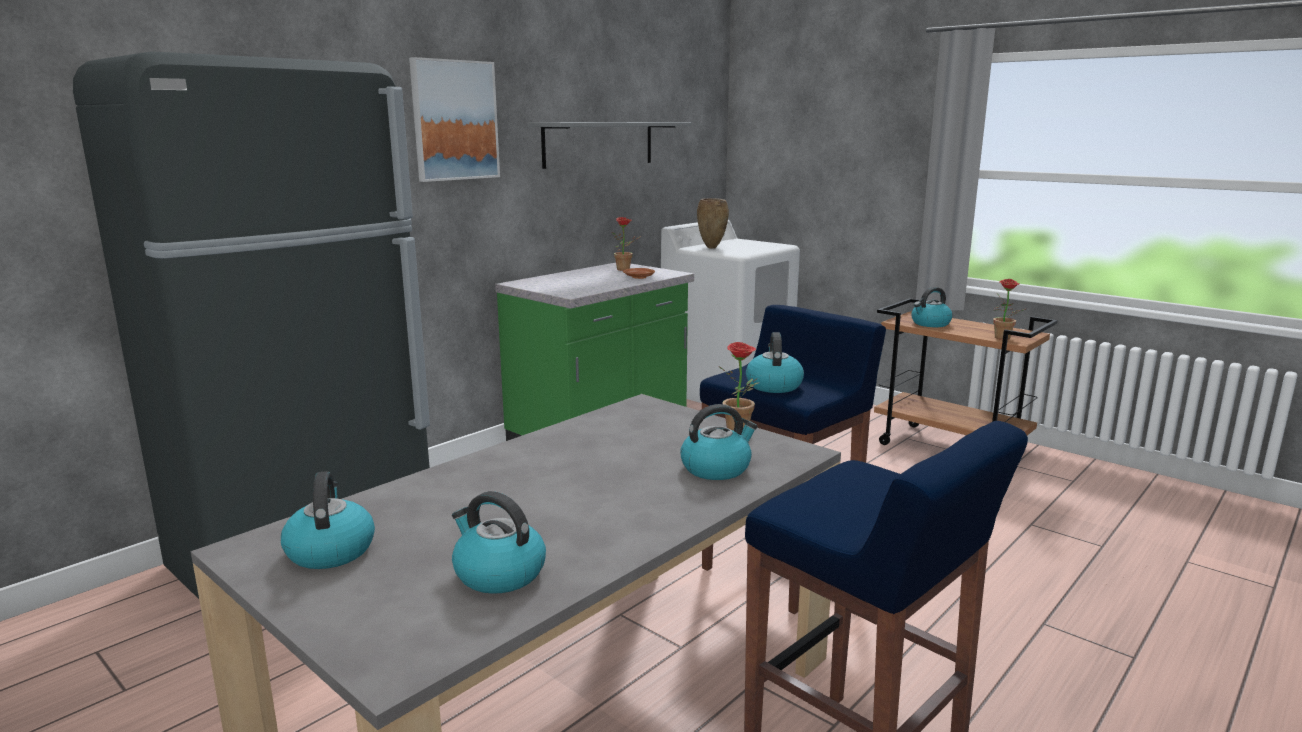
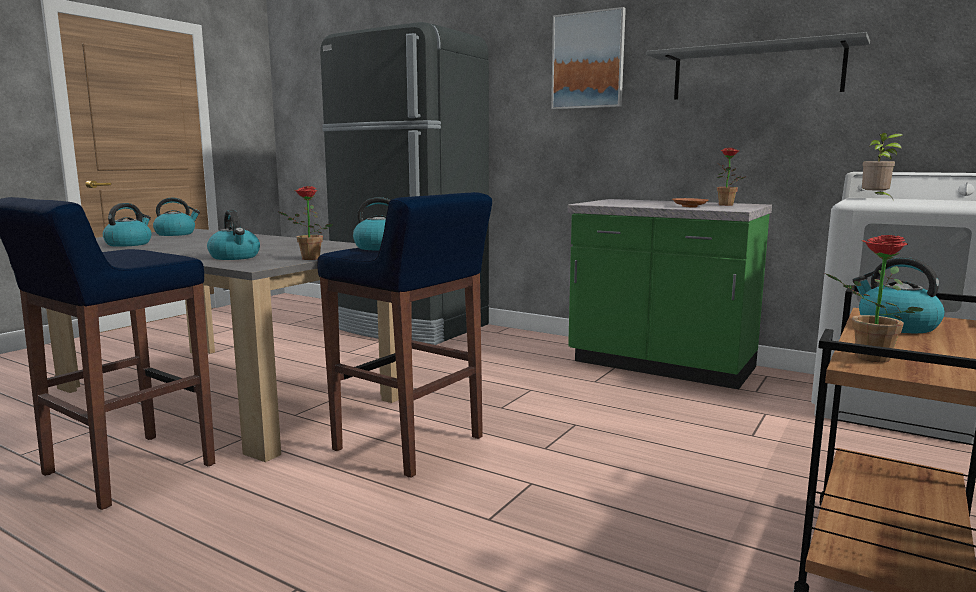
camera: 80 degrees right, 5 degrees down
(712, 248) = (876, 199): brown vase -> potted plant

